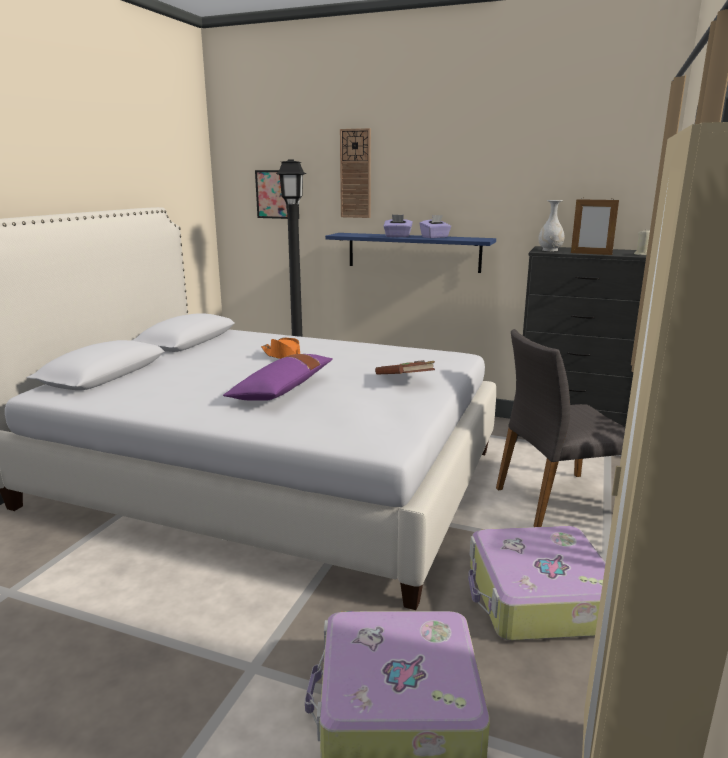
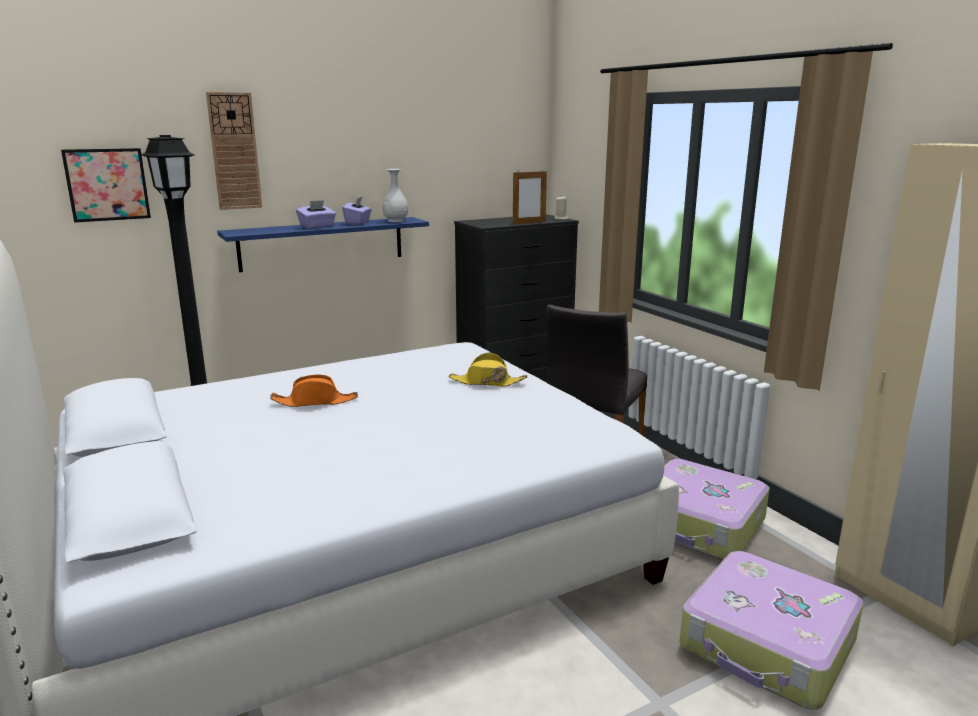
camera: 50 degrees left, 0 degrees up
(282, 389) = (416, 432): purple pillow -> none
(405, 380) = (487, 382): brown book -> yellow hat
(550, 250) = (488, 224): white vase -> white vase (395, 221)

